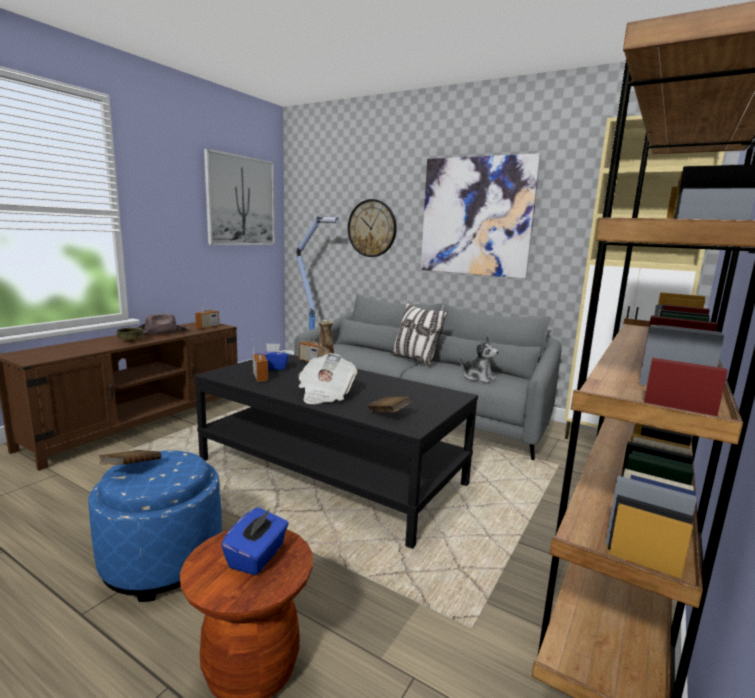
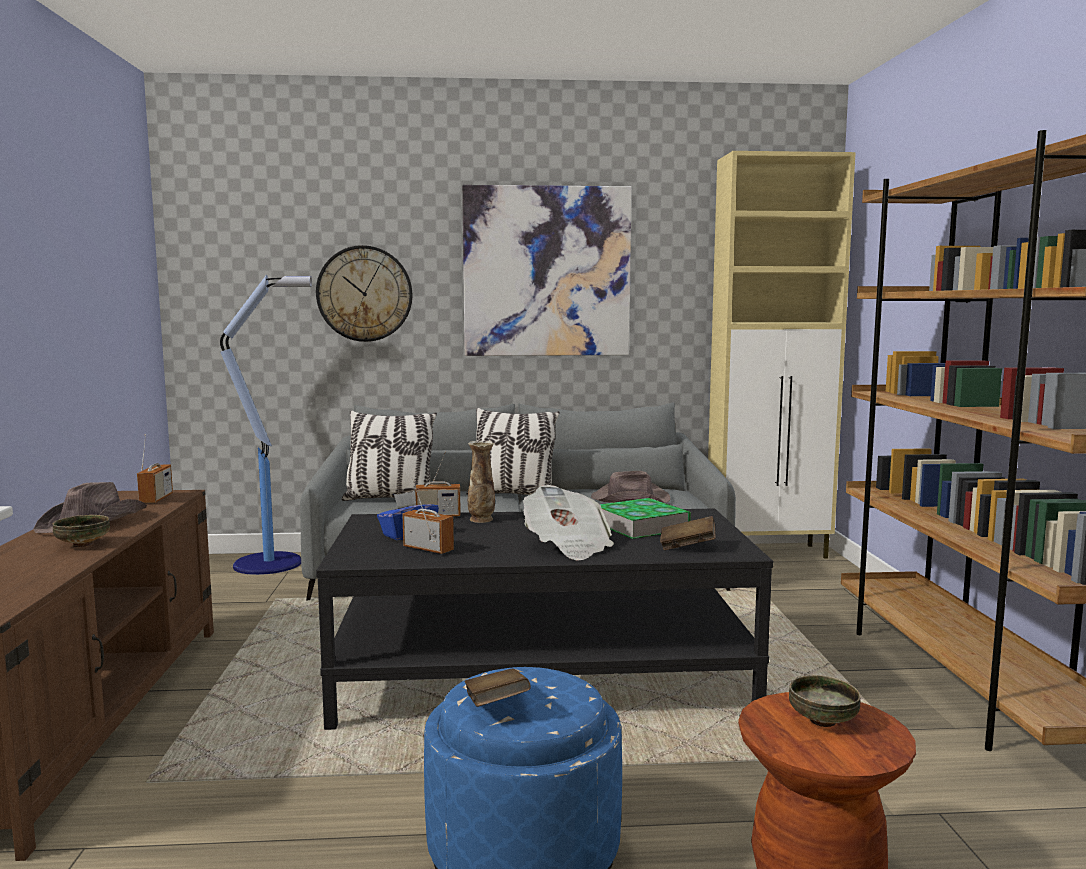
camera: 35 degrees left, 5 degrees down
(241, 201) = (111, 249): picture -> none
(257, 557) = (821, 721): blue tissue box -> bowl
(348, 349) = (390, 499): none -> pillow
(398, 394) = (641, 526): none -> book
(478, 378) = (629, 499): plush toy -> brown hat

